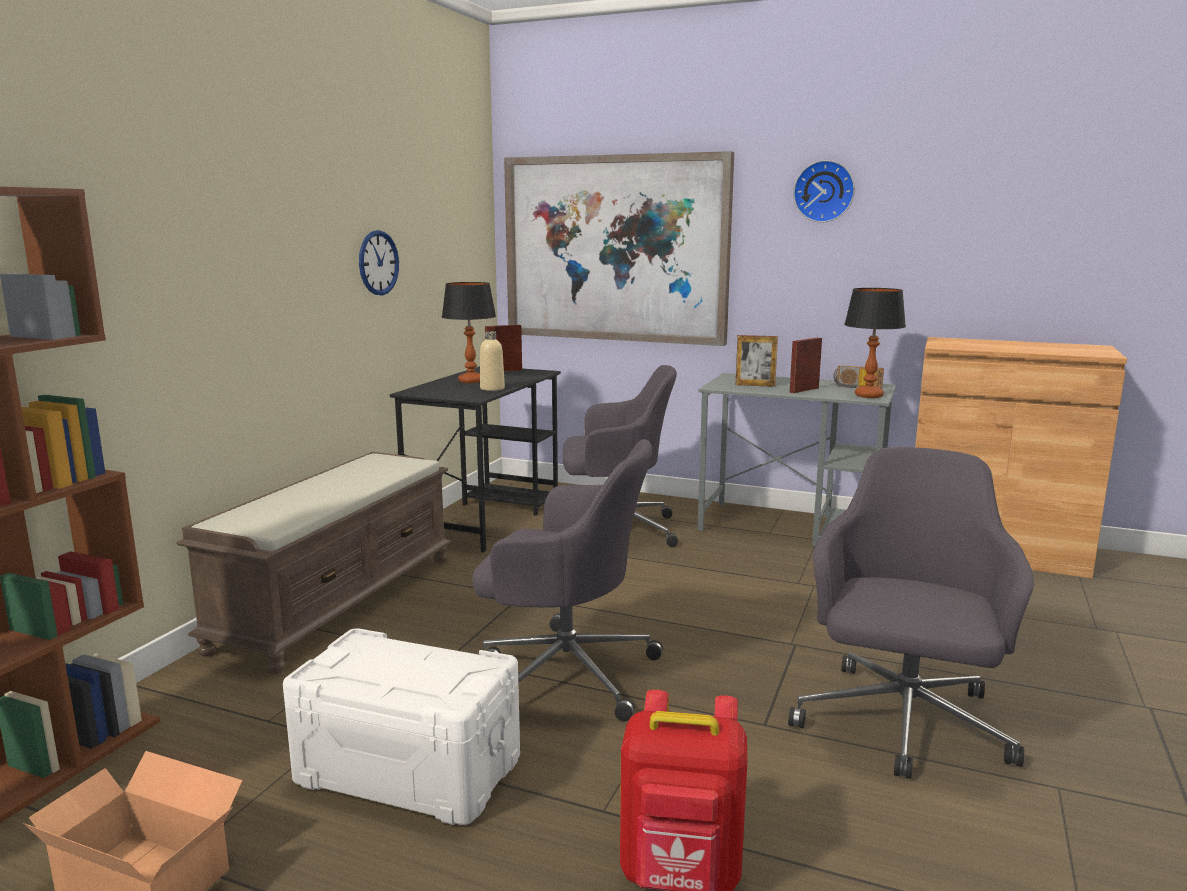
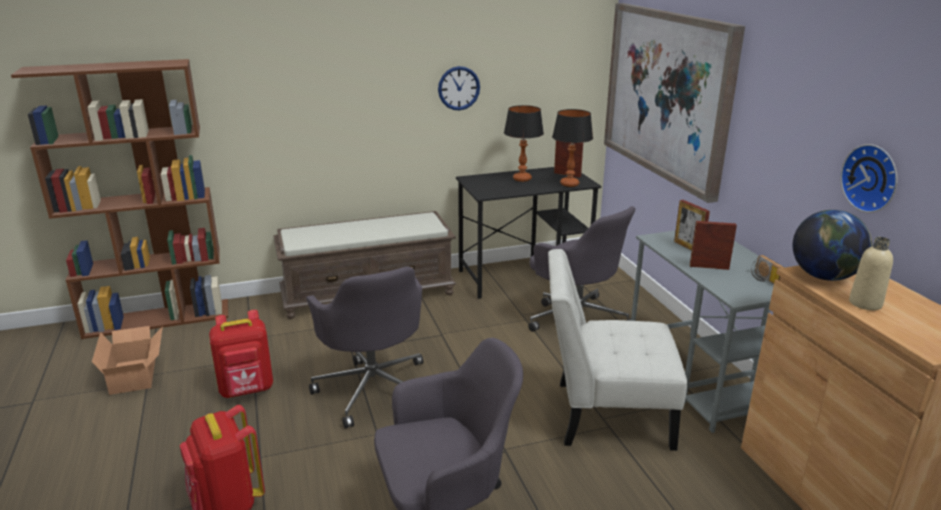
camera: 50 degrees right, 10 degrees up
(410, 768) = (247, 390): white storage box -> red backpack
(492, 388) = (514, 189): beige bottle -> beige bottle (865, 303)
(792, 580) = (605, 414): none -> white chair
(824, 191) = (800, 80): wall clock -> wall clock (872, 178)
(868, 396) = (742, 293): table lamp -> table lamp (569, 184)
(956, 344) = (824, 276): none -> globe

